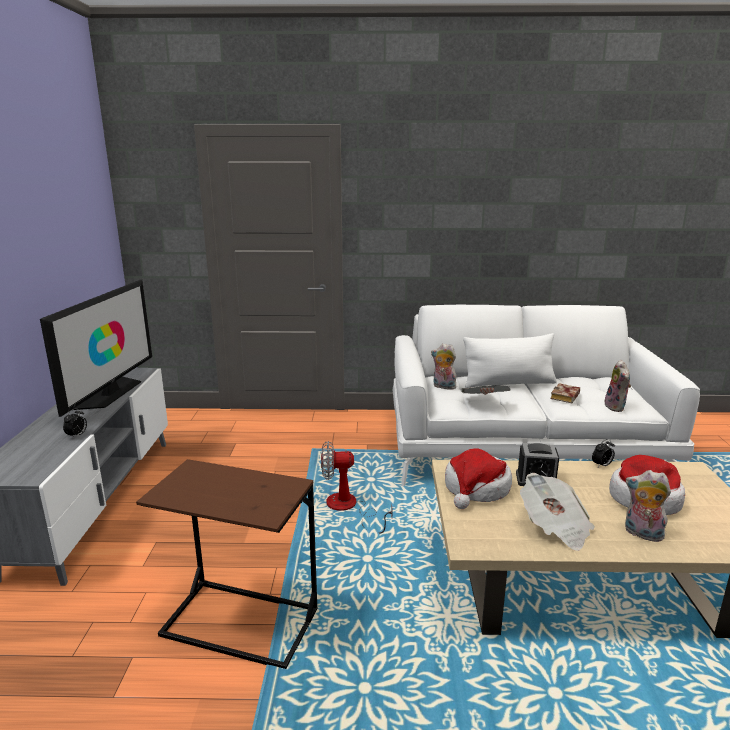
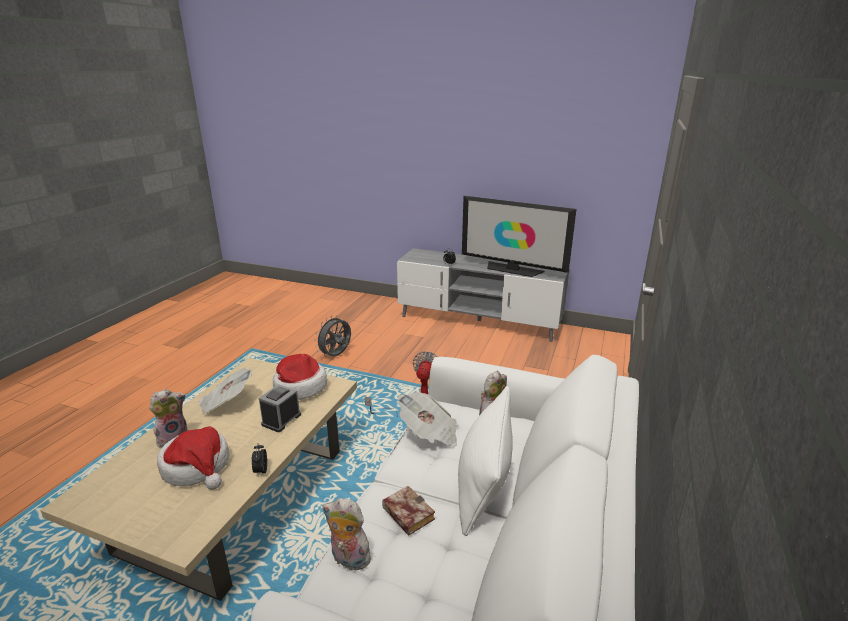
camera: 110 degrees right, 5 degrees up
(240, 622) = (336, 356): brown side table -> grey fan

